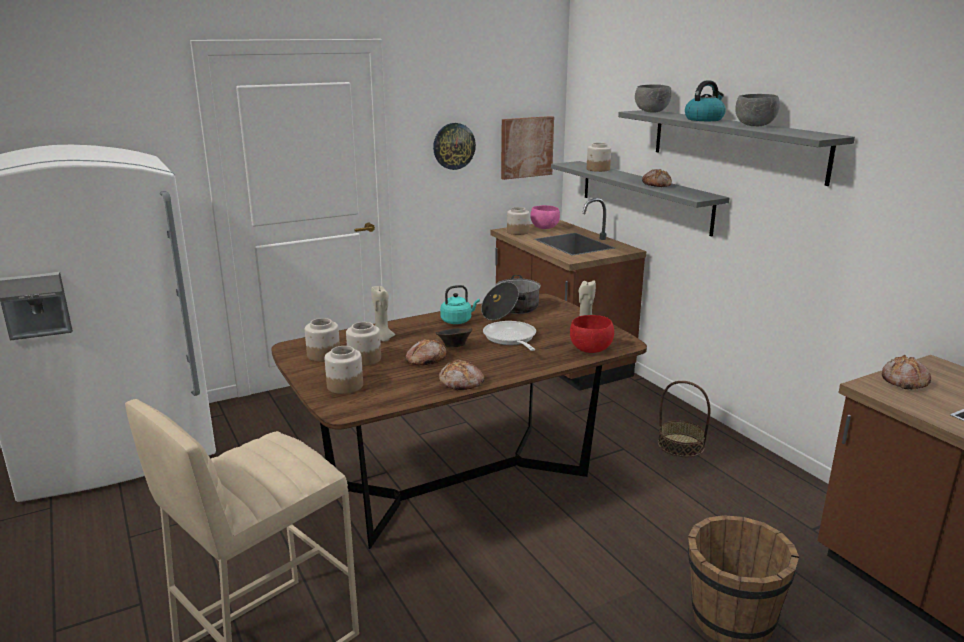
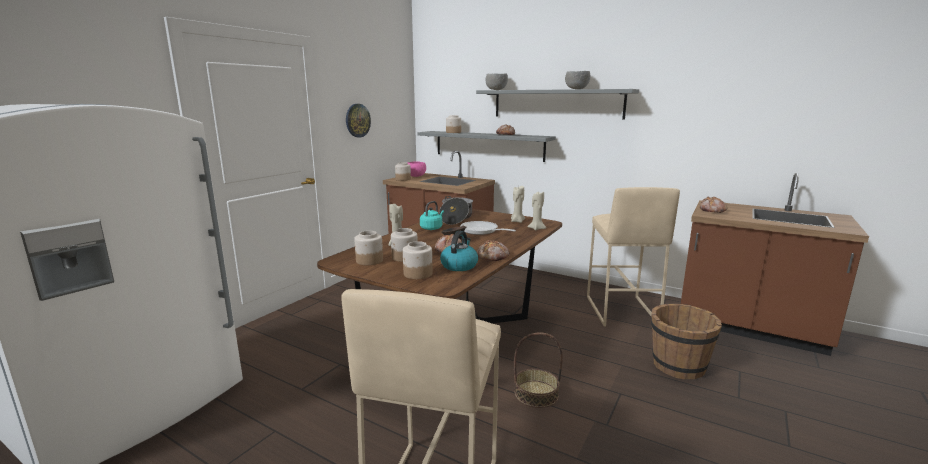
camera: 30 degrees left, 5 degrees down
(526, 147) = (397, 123): picture -> none
(591, 350) = (536, 228): red bowl -> beige candle
(681, 445) = (556, 290): basket -> basket (536, 393)
(704, 119) = (539, 89): kettle -> kettle (459, 265)
(746, 507) = (621, 311): none -> beige stool

